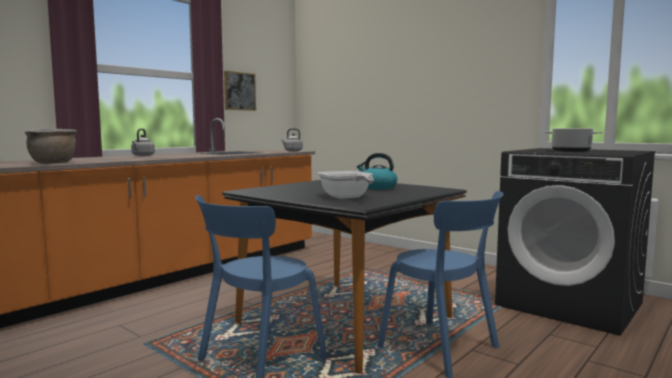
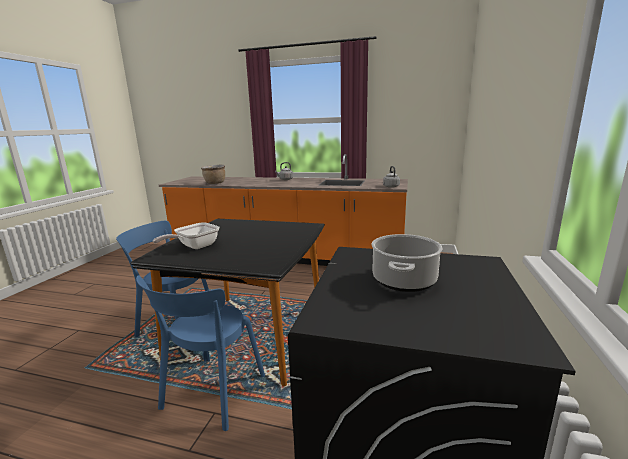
camera: 65 degrees right, 10 degrees up
(239, 91) = (393, 127): picture -> none
(377, 187) = (263, 244): kettle -> none

